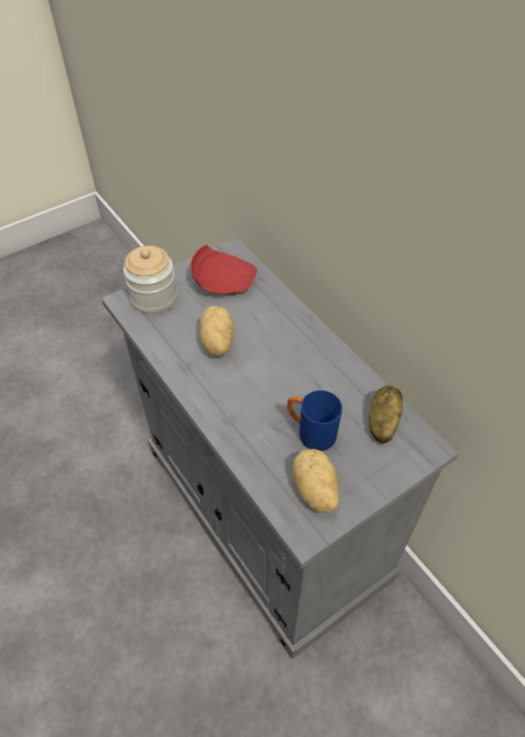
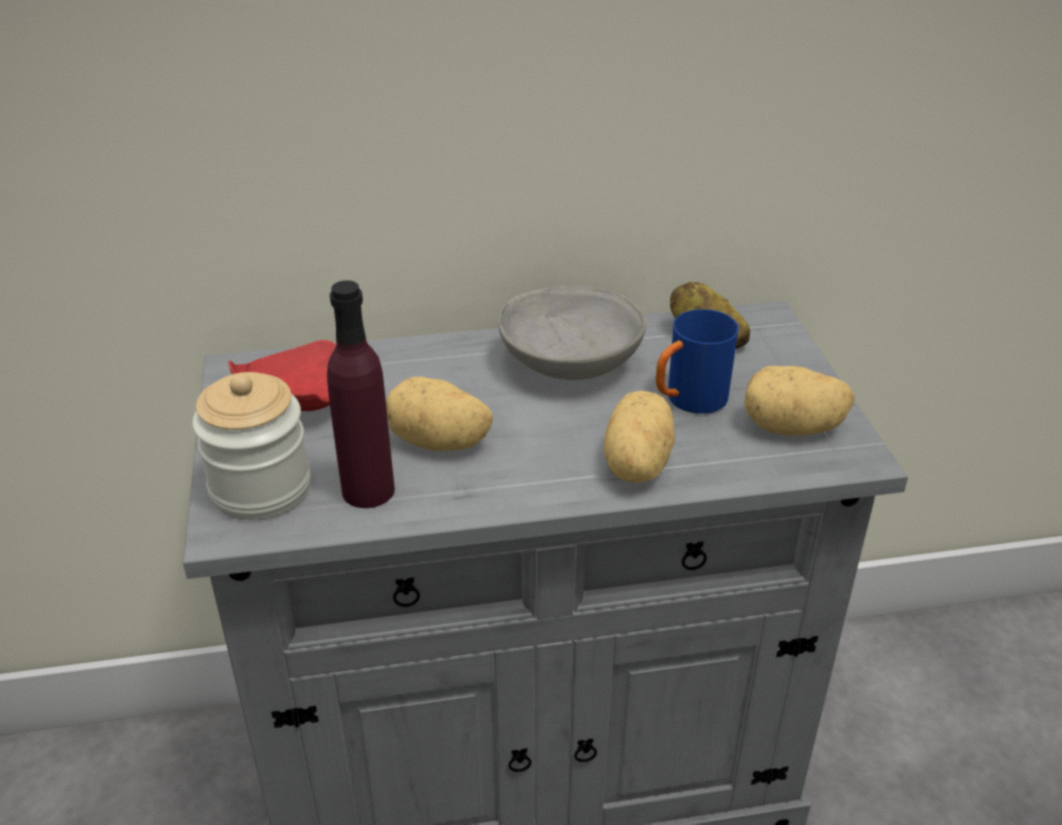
camera: 65 degrees left, 15 degrees down
(169, 333) = (368, 490): none -> purple bottle
(240, 425) = (634, 464): none -> potato
(312, 369) = (570, 365): none -> grey bowl

